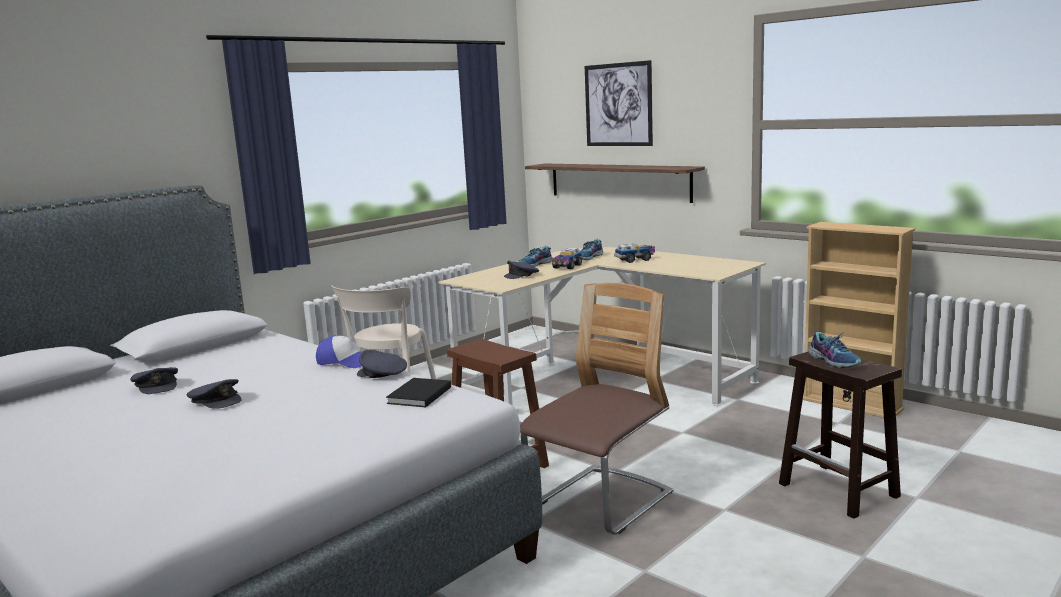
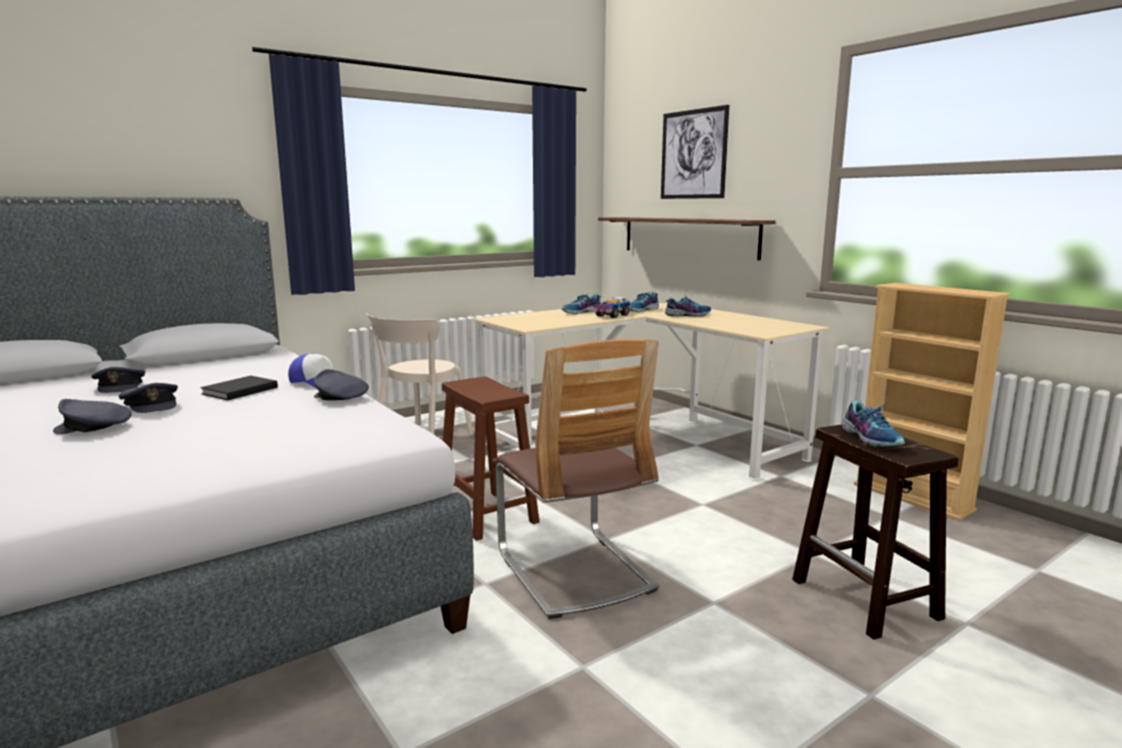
camera: 10 degrees right, 0 degrees up
(418, 396) = (350, 423): black book -> black book (238, 391)
(522, 275) = (559, 319): grey cap -> grey cap (94, 427)
(601, 502) = (574, 571): chair -> chair turned 105 degrees clockwise
(635, 260) = (688, 315): toy truck -> shoe

